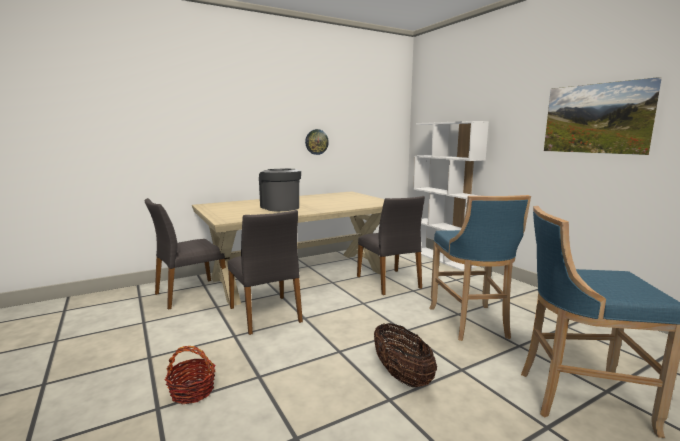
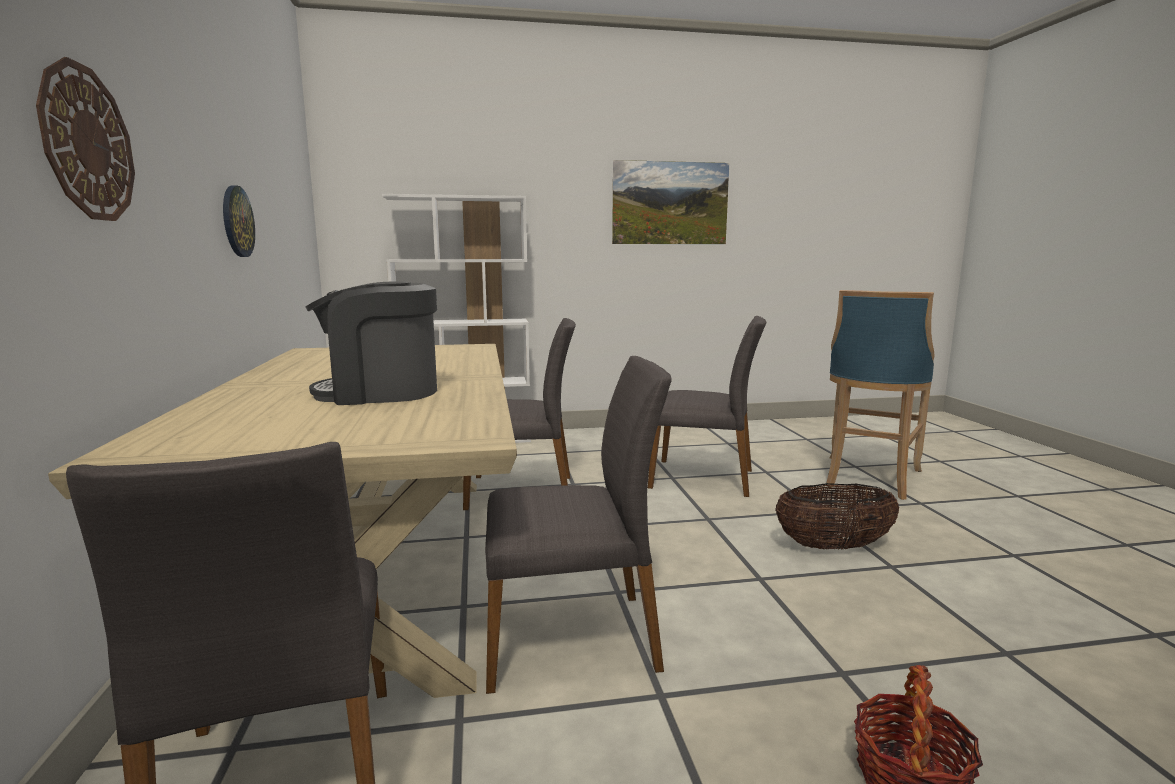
camera: 70 degrees left, 0 degrees up
(229, 128) = (87, 143): none -> wall clock
(471, 323) = (703, 478): blue stool -> grey chair

